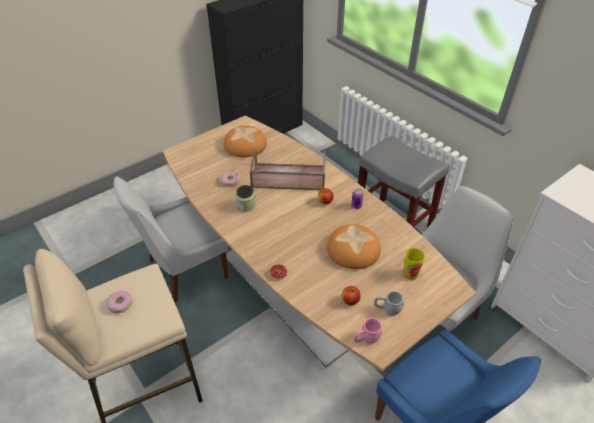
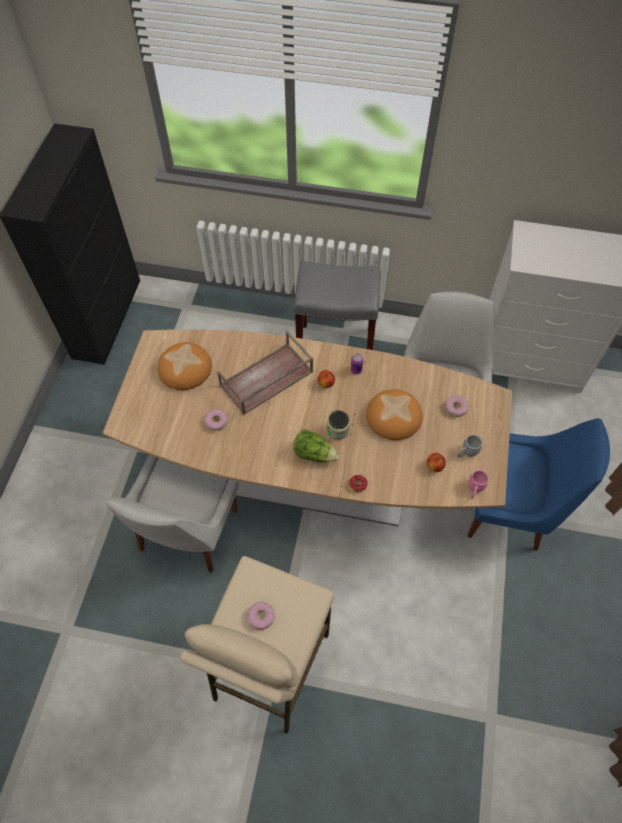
camera: 40 degrees left, 15 degrees up
(246, 205) = (260, 437): jar -> jar (338, 430)
(270, 236) = (314, 453): none -> lettuce
(410, 274) = (455, 408): cup -> donut

